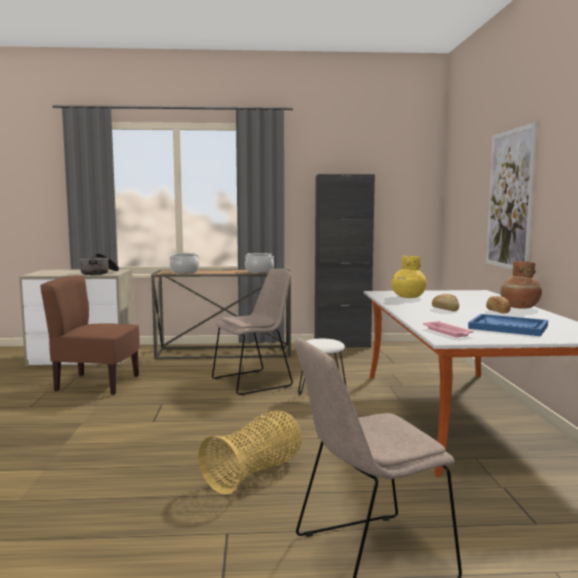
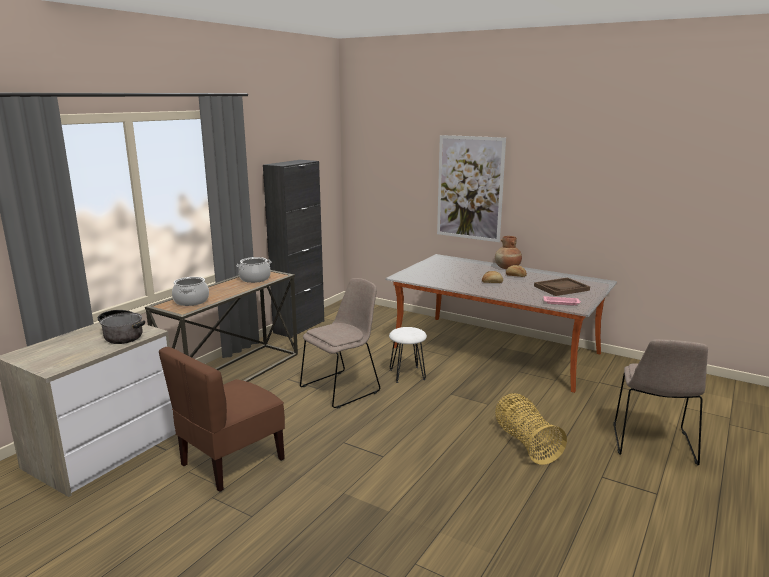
camera: 55 degrees left, 10 degrees up
(254, 382) = (342, 388): beige chair -> beige chair turned 45 degrees clockwise
(408, 297) = (434, 276): yellow vase -> none
(508, 327) = (561, 288): blue tray -> brown tray

